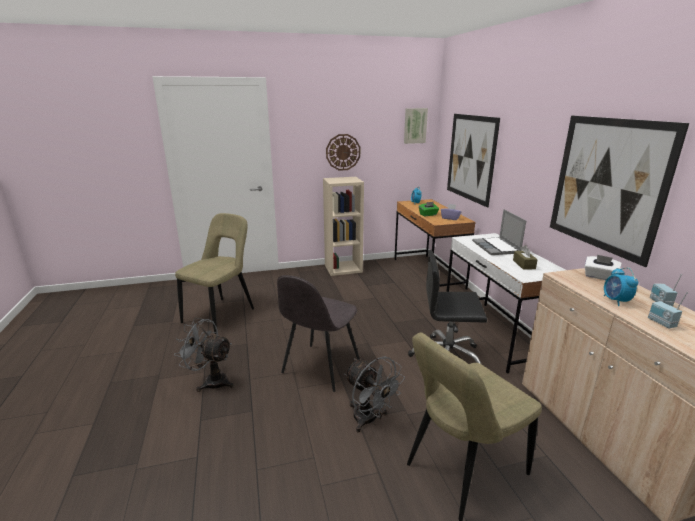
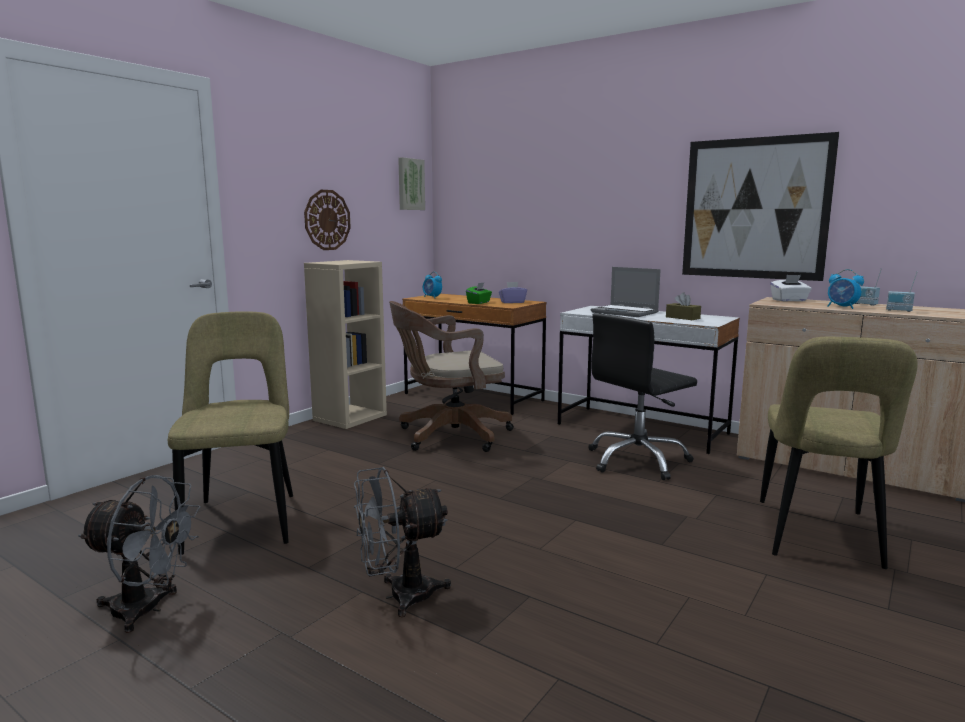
camera: 40 degrees left, 10 degrees down
(320, 368) = (526, 519): grey chair -> none
(370, 297) = (448, 436): none -> brown office chair
(370, 420) = (674, 539): grey fan -> grey fan (147, 610)
(471, 158) = (518, 219): picture -> none

